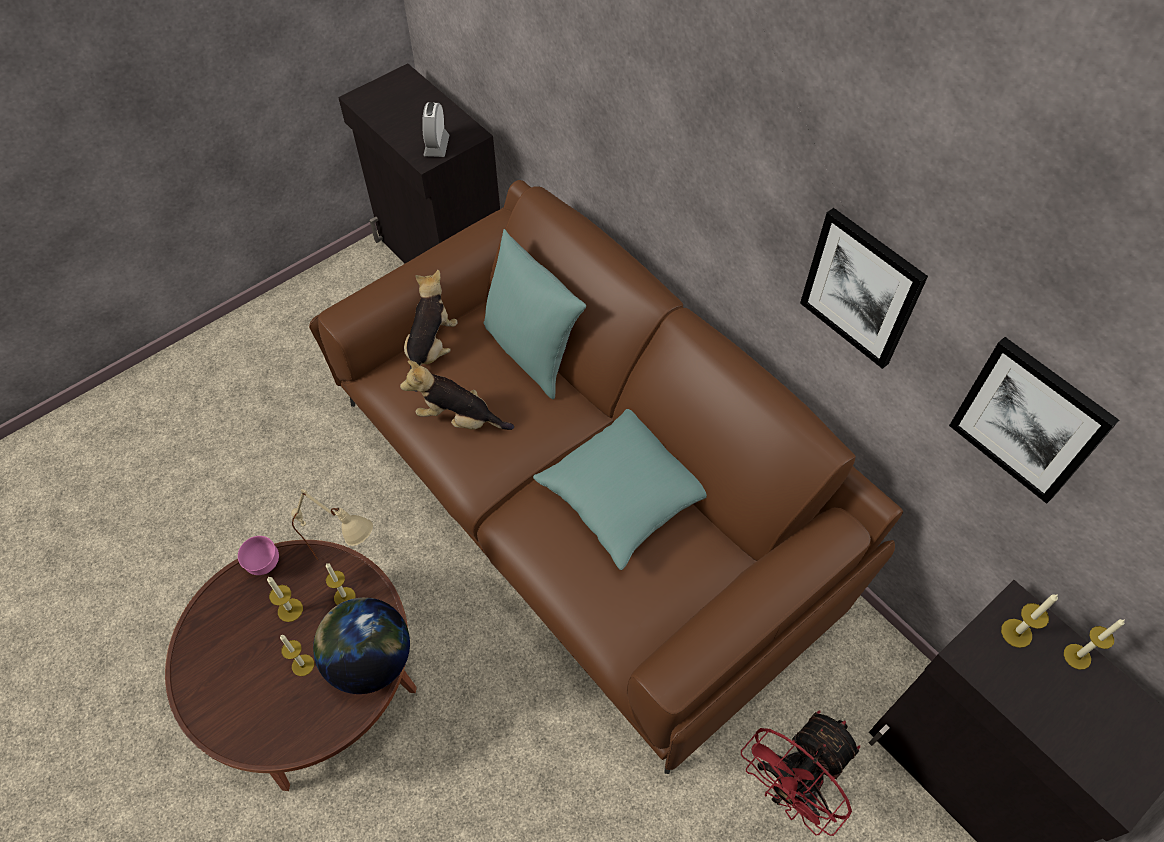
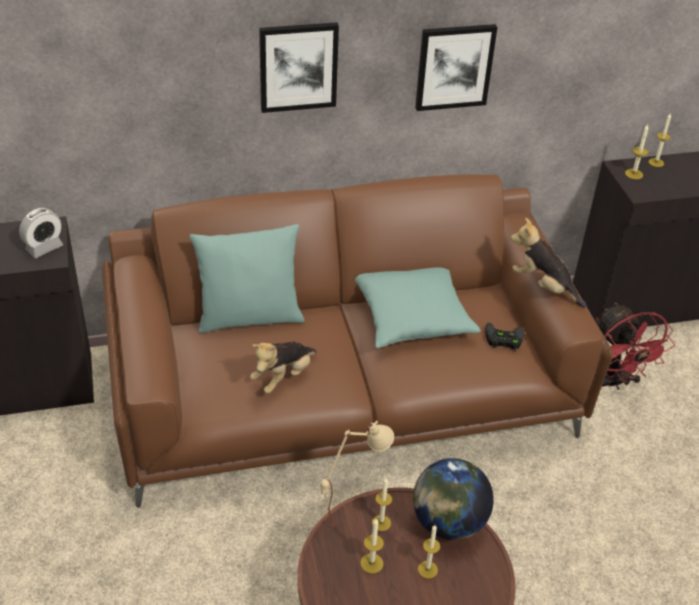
camera: 65 degrees left, 15 degrees down
(264, 564) = (317, 567): pink bowl -> none
(431, 349) = (198, 371): plush toy -> plush toy (543, 286)
(436, 146) = (44, 248): alarm clock -> alarm clock turned 75 degrees counterclockwise
(648, 603) = (502, 339): none -> black game controller
(1029, 420) = (575, 59): picture -> picture (298, 66)

